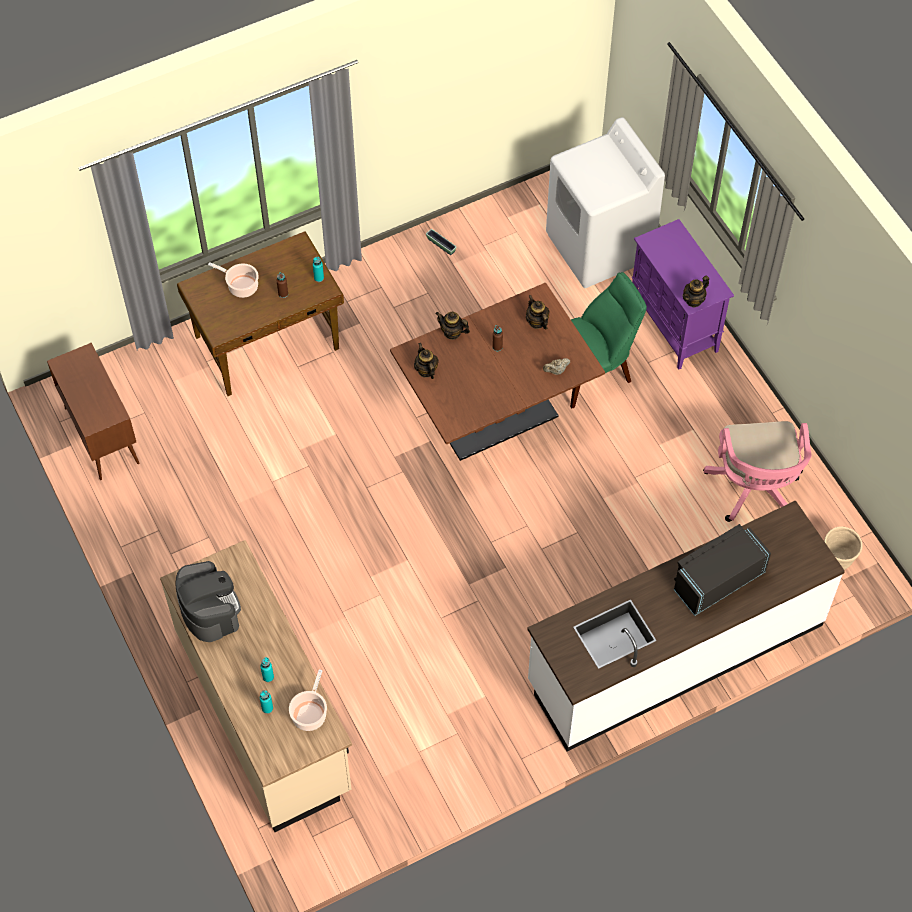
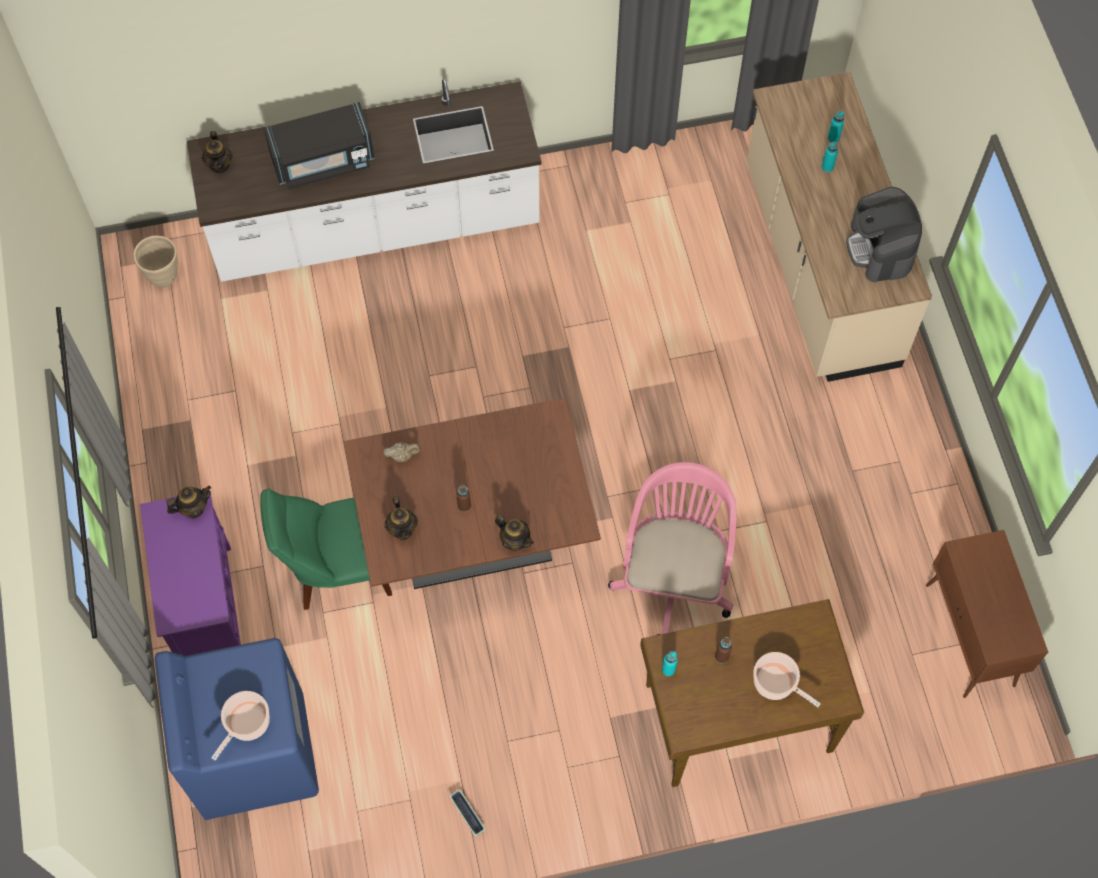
camera: 165 degrees left, 5 degrees up
(310, 714) = (790, 123): cooking pot -> cooking pot (246, 724)
(426, 370) = (563, 496): teapot -> teapot (220, 165)
(599, 247) = (254, 754): white washing machine -> blue washing machine
(754, 490) = (212, 375): pink office chair -> pink office chair (674, 577)

